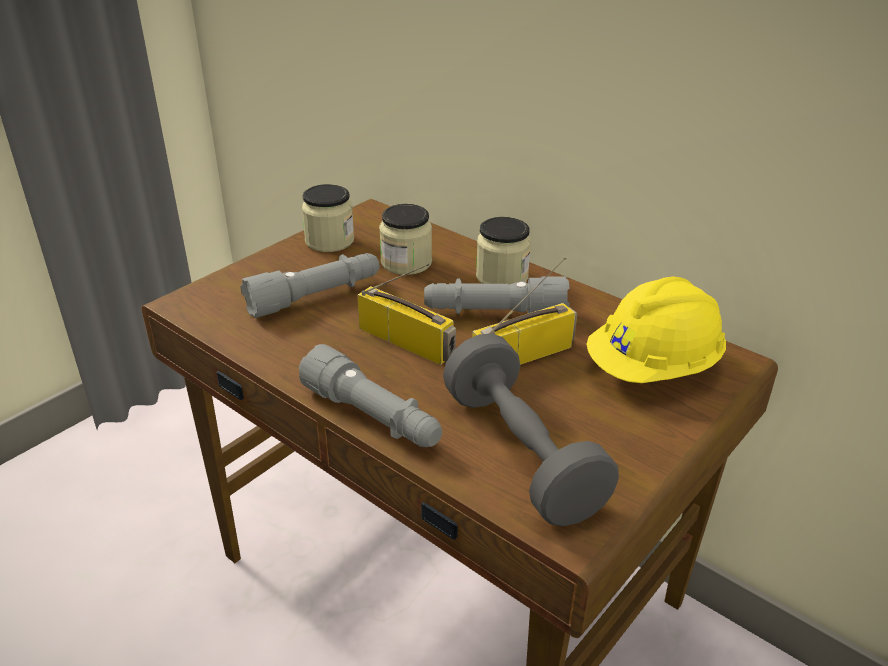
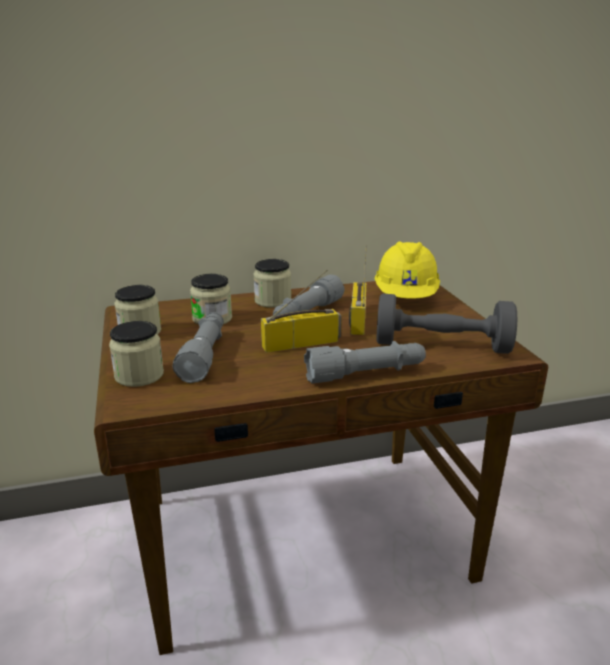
camera: 55 degrees left, 10 degrees down
(241, 282) = (139, 375): none -> jar

